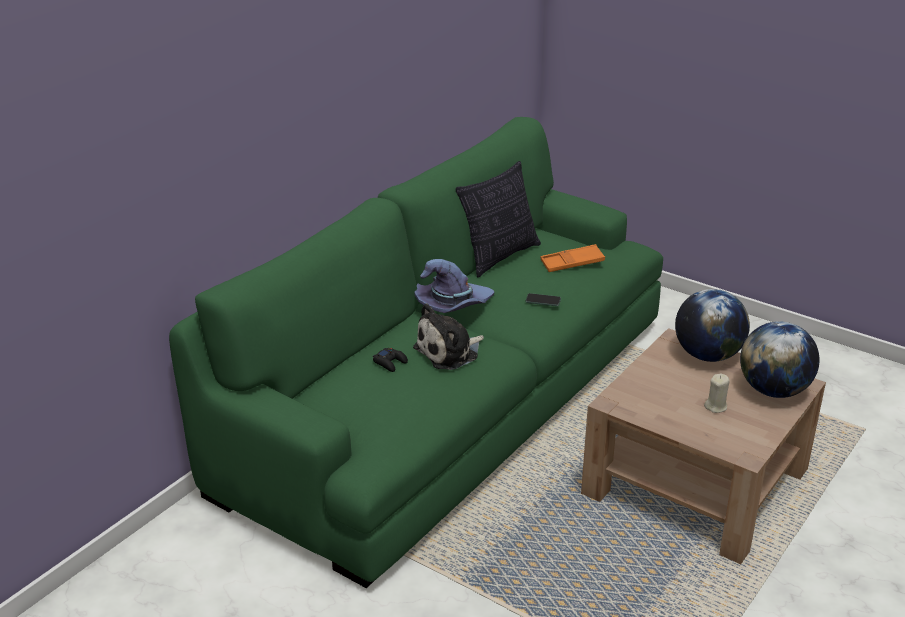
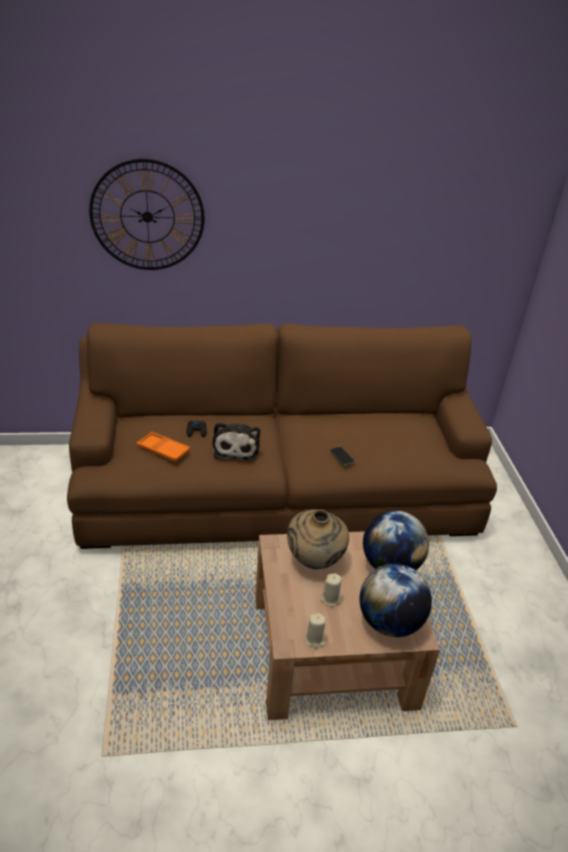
camera: 45 degrees right, 5 degrees up
(220, 114) = (147, 216): none -> wall clock
(449, 352) = (236, 447): plush toy -> plush toy turned 105 degrees counterclockwise
(450, 402) = (278, 491): green sofa -> brown sofa
(452, 304) = (288, 424): purple hat -> none
(499, 256) = (367, 415): pillow -> none
(572, 263) = (403, 447): orange tray -> orange tray (163, 450)
(659, 391) = (315, 561): none -> beige vase
(756, 439) = (314, 639): none -> beige candle

